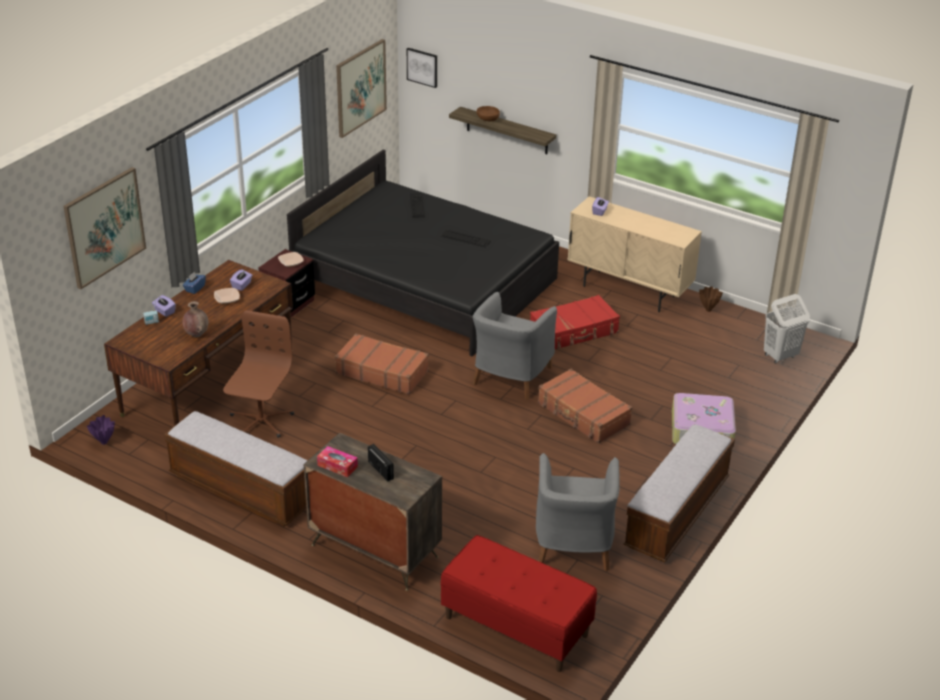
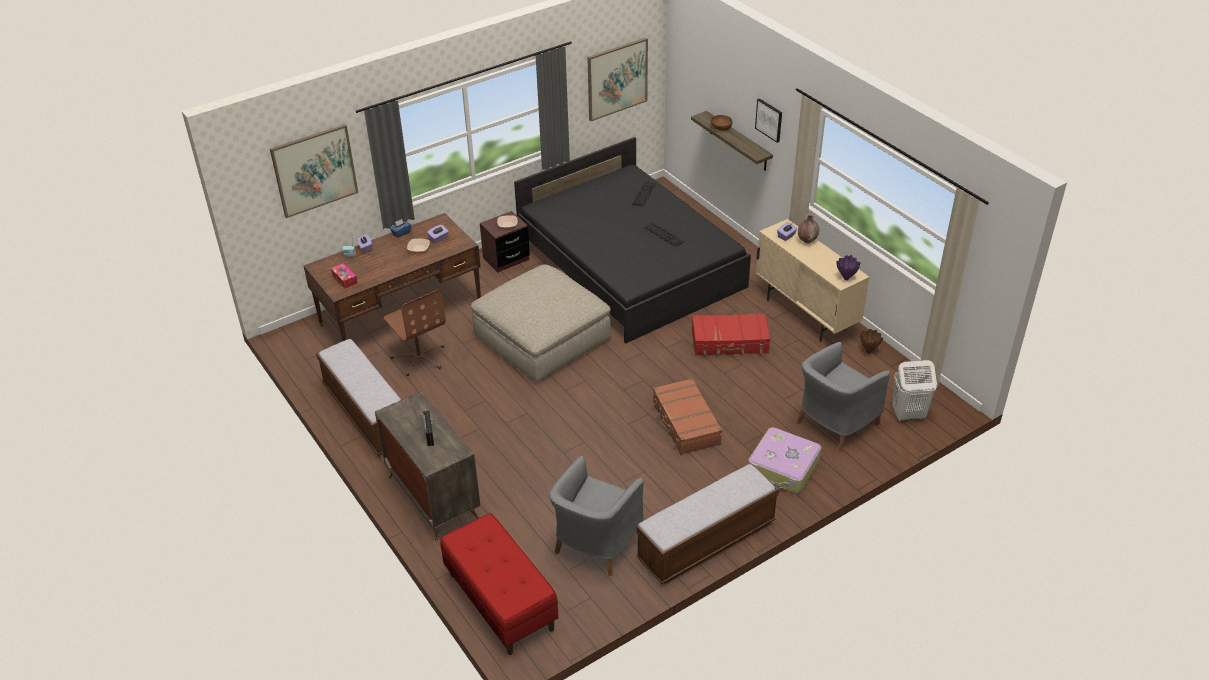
camera: 25 degrees right, 5 degrees up
(104, 443) = (294, 345): purple vase -> purple vase (846, 279)
(196, 334) = (375, 274): brown vase -> brown vase (807, 241)
(260, 421) = (419, 357): brown office chair -> brown office chair turned 105 degrees clockwise
(337, 466) = (399, 421): tissue box -> tissue box (344, 279)
(382, 372) = (542, 338): brown suitcase -> beige ottoman
(422, 67) = (682, 68): picture -> picture (769, 120)
(510, 377) = (645, 371): grey armchair -> grey armchair (834, 424)

